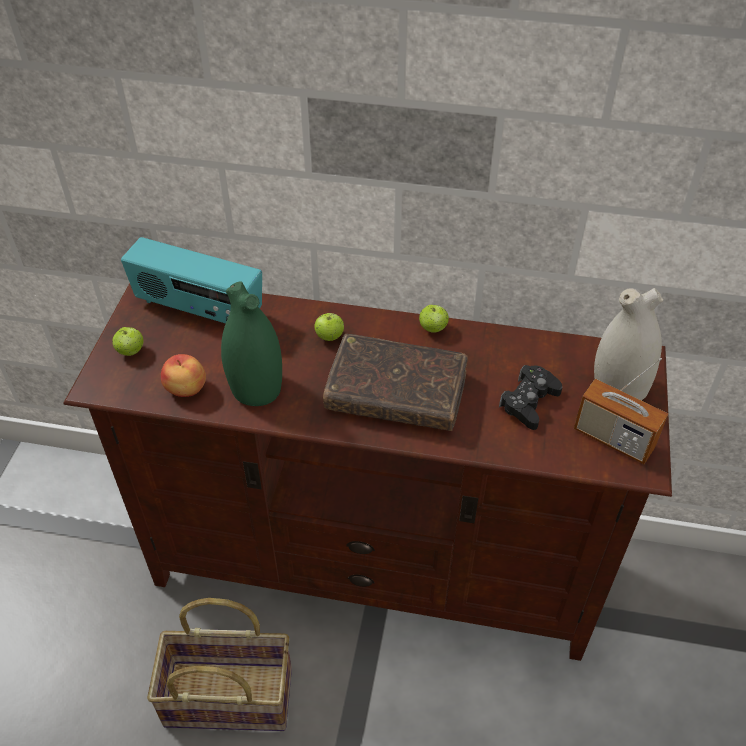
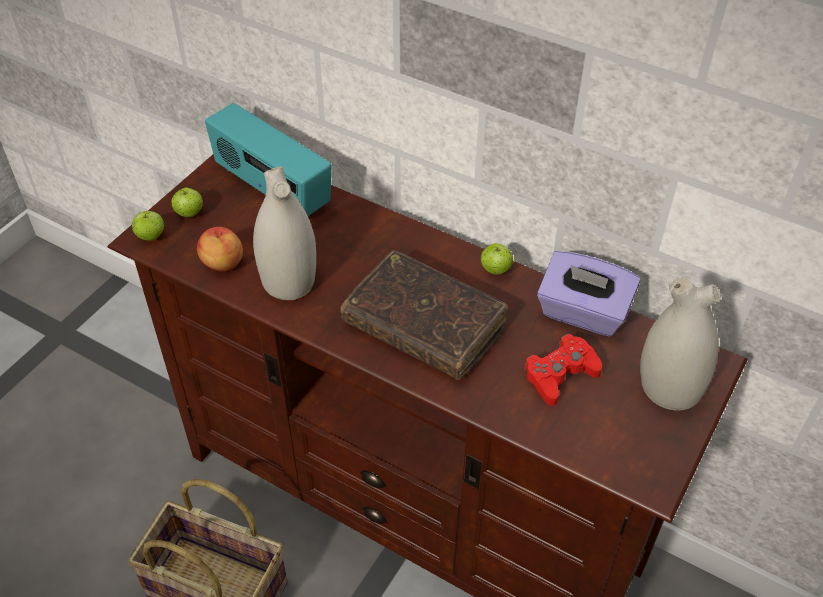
camera: 20 degrees right, 0 degrees up
(256, 387) = (289, 280): green vase -> white vase
(329, 337) = (385, 250): apple -> apple (151, 236)
(522, 345) = (582, 313): none -> purple tissue box
(529, 402) = (560, 374): black game controller -> red game controller
(613, 439) = (634, 441): radio -> none

